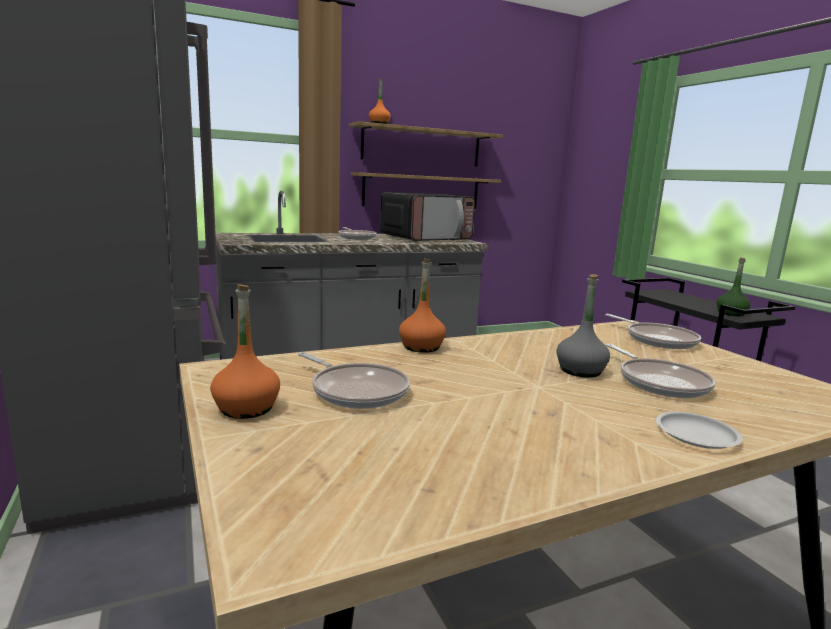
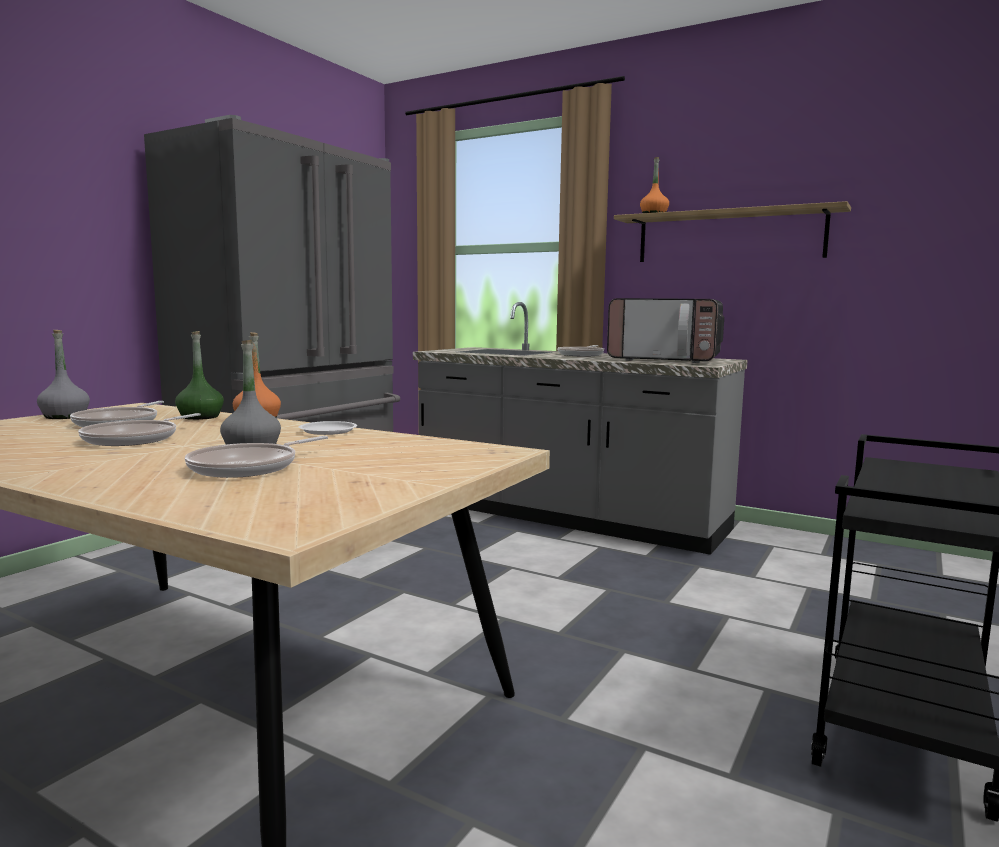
camera: 55 degrees right, 5 degrees down
(246, 408) = (65, 416): orange bottle -> grey bottle
(422, 191) = (728, 300): shelf -> none
(657, 340) = (451, 460): frying pan -> frying pan (135, 439)
(696, 435) = (88, 480): white plate -> white plate (328, 431)
(731, 313) = (909, 507): green bottle -> green bottle (200, 417)

